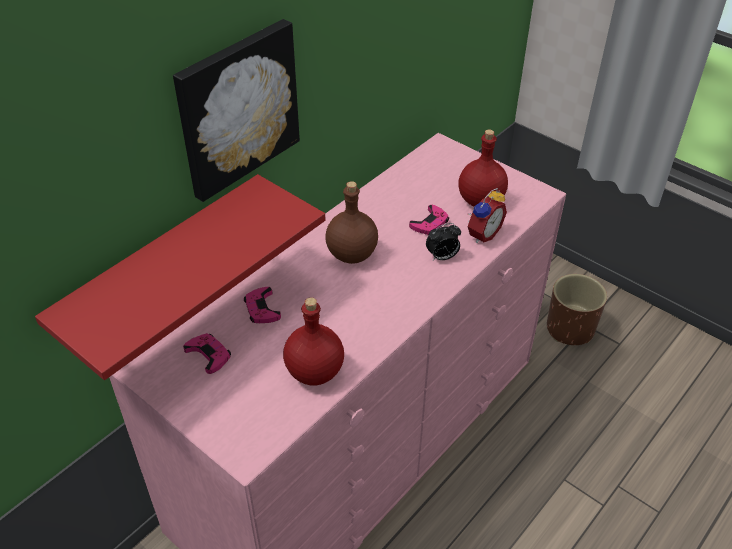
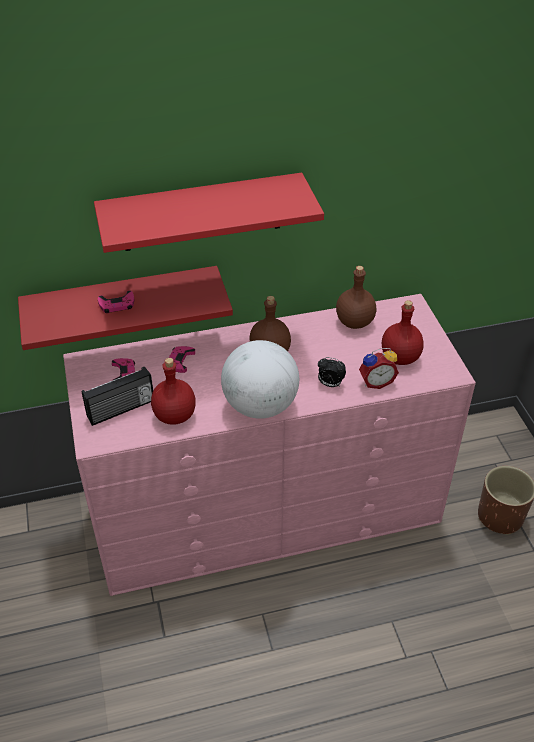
camera: 35 degrees right, 0 degrees up
(237, 108) = (201, 212): picture -> red shelf
(245, 398) = (121, 410): none -> radio
(396, 313) = (260, 406): none -> globe
(404, 186) = (354, 322): none -> brown bottle
(430, 223) = (345, 357): pink game controller -> pink game controller (117, 305)

